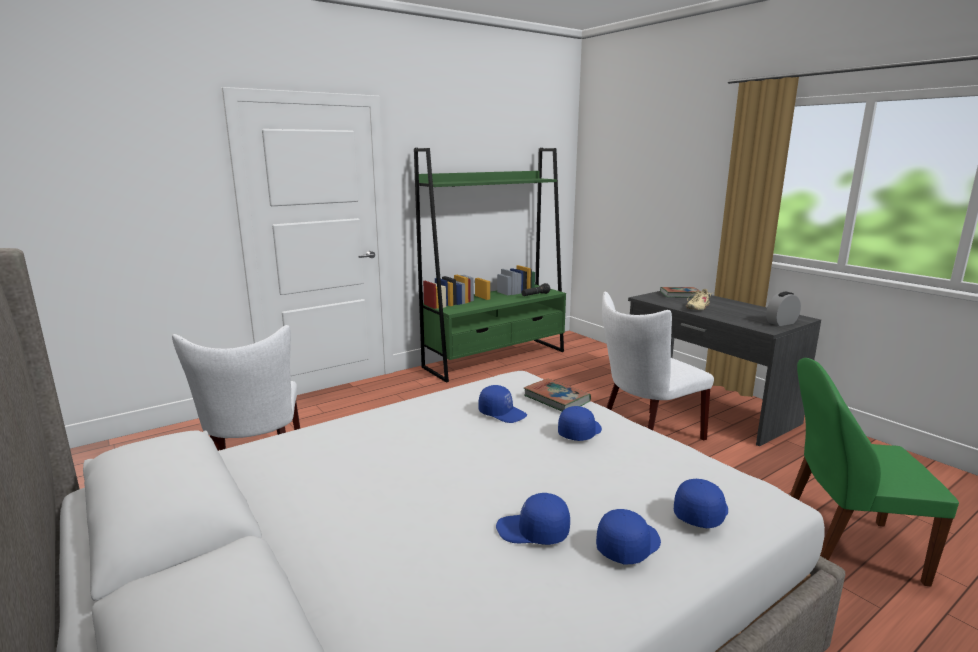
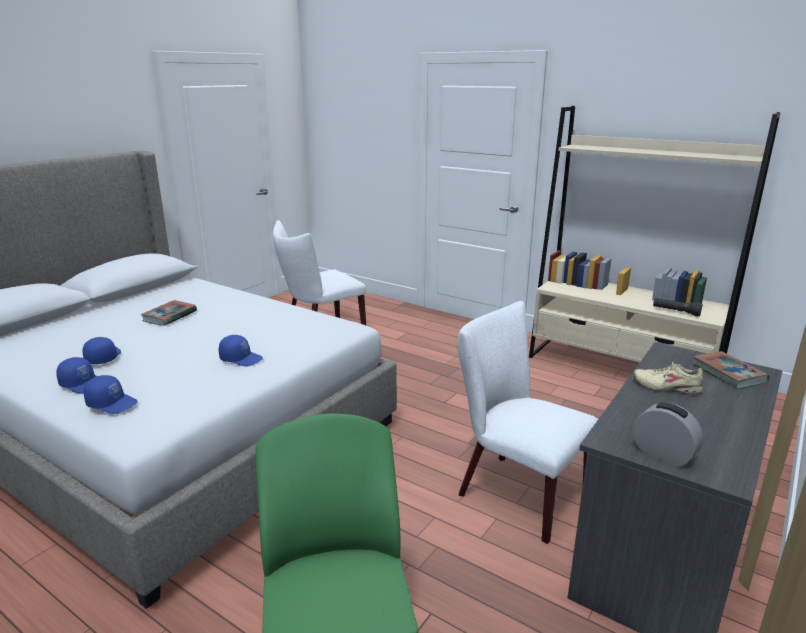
camera: 70 degrees right, 5 degrees up
(496, 359) = (621, 369): green bookcase -> beige bookcase
(502, 413) = (268, 331): blue cap -> none
(556, 399) = (302, 344): book -> book (170, 316)

